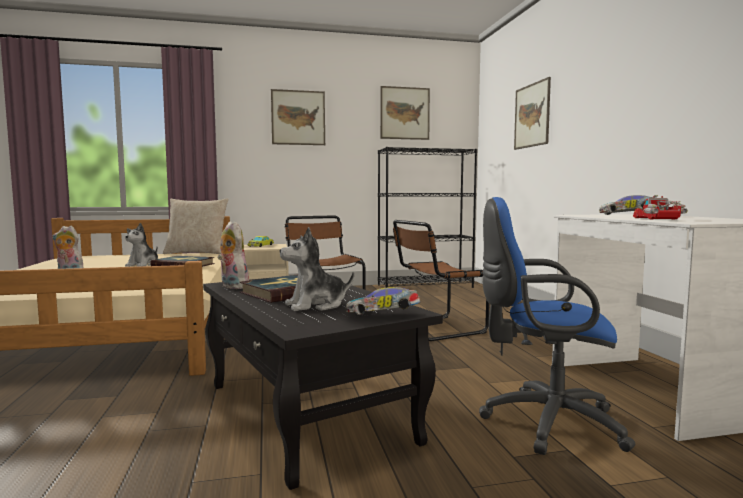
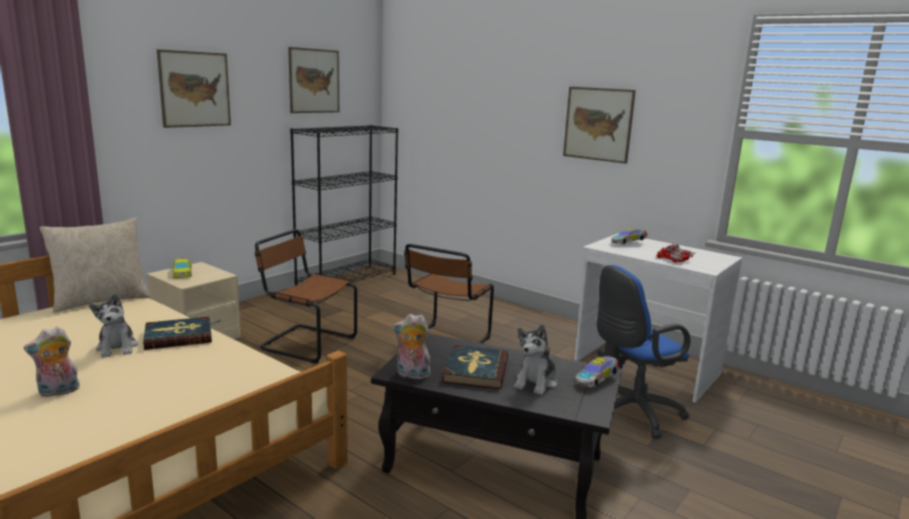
camera: 40 degrees left, 10 degrees up
(532, 115) = (472, 108): picture -> picture (598, 124)

